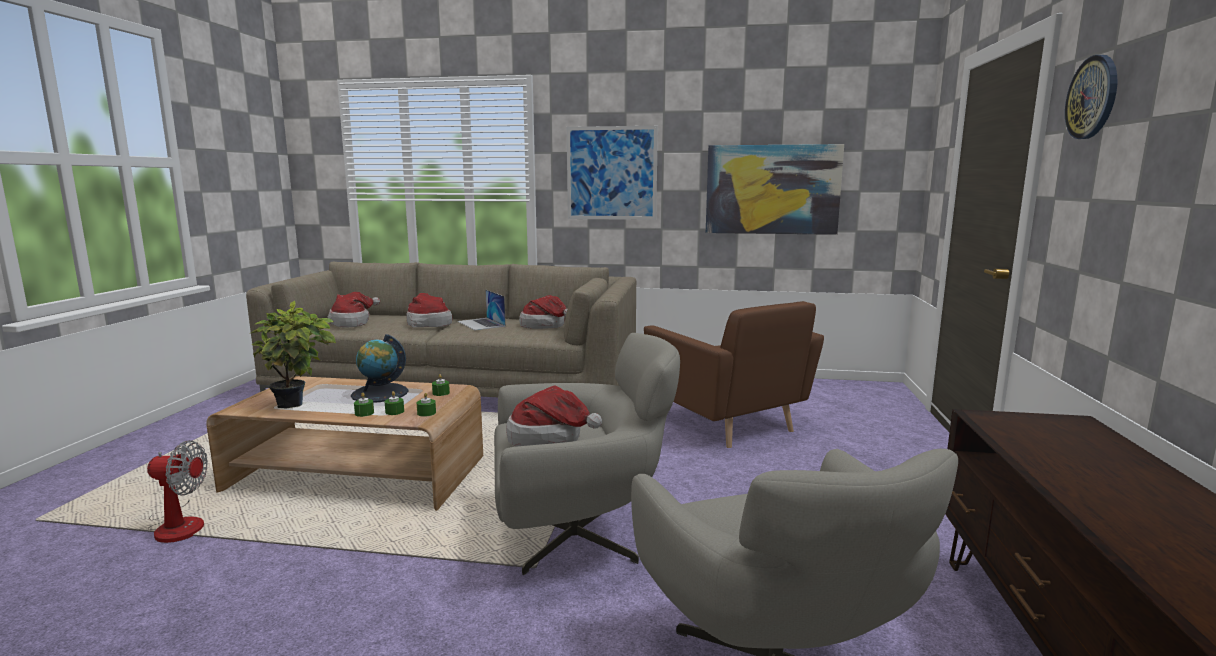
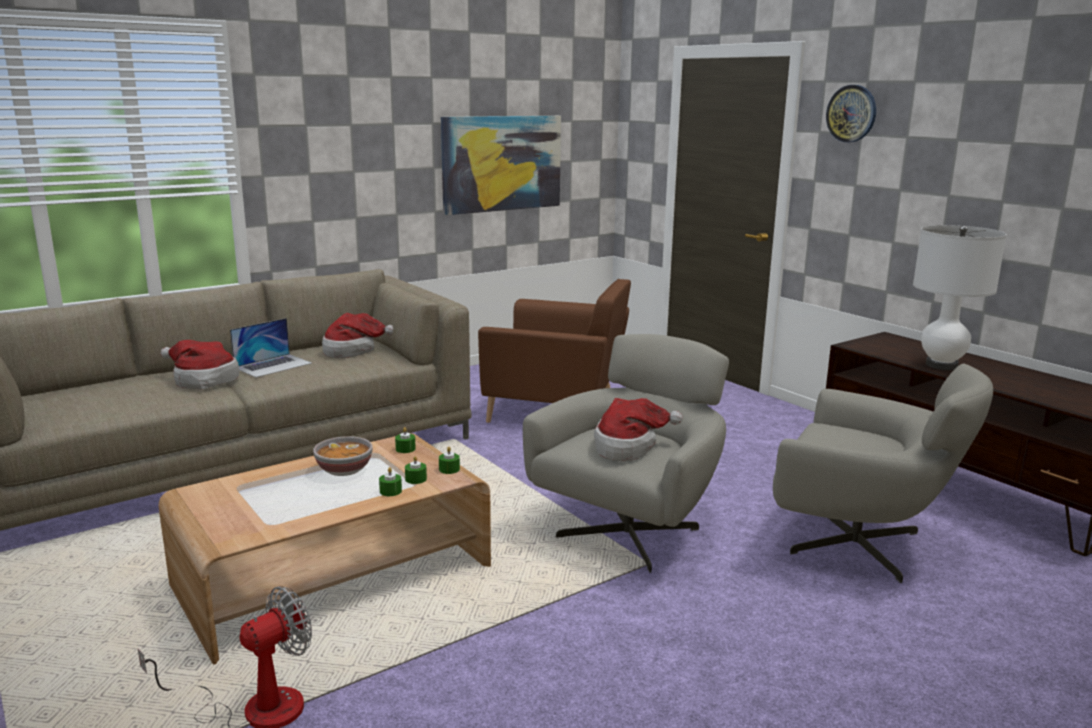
camera: 45 degrees left, 5 degrees up
(297, 405) = (290, 511): potted plant -> none
(353, 322) = (87, 404): hat -> none
(380, 393) = (344, 470): globe -> bowl
(481, 324) = (273, 365): laptop -> laptop turned 60 degrees counterclockwise
(611, 173) = (338, 151): picture -> none
(1071, 471) = (941, 365): none -> white table lamp

